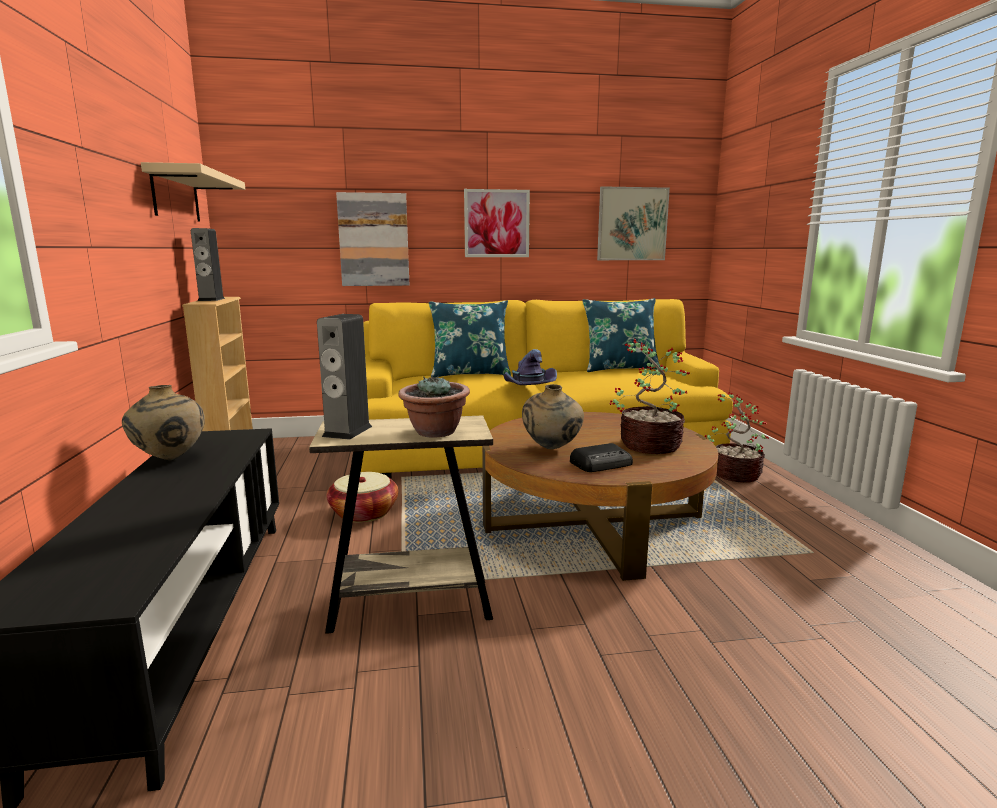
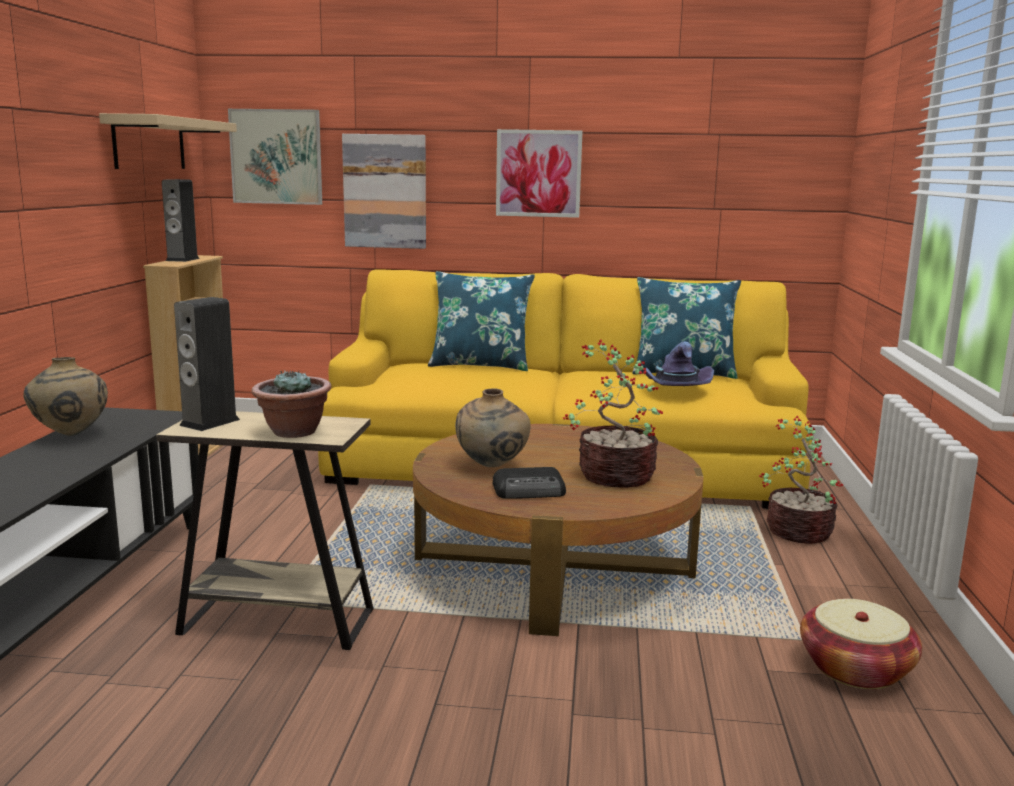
camera: 15 degrees right, 0 degrees up
(364, 513) = (299, 520): basket -> basket (855, 669)
(528, 387) = (530, 389): purple hat -> purple hat (675, 389)
(632, 224) = (725, 176): picture -> picture (276, 157)

